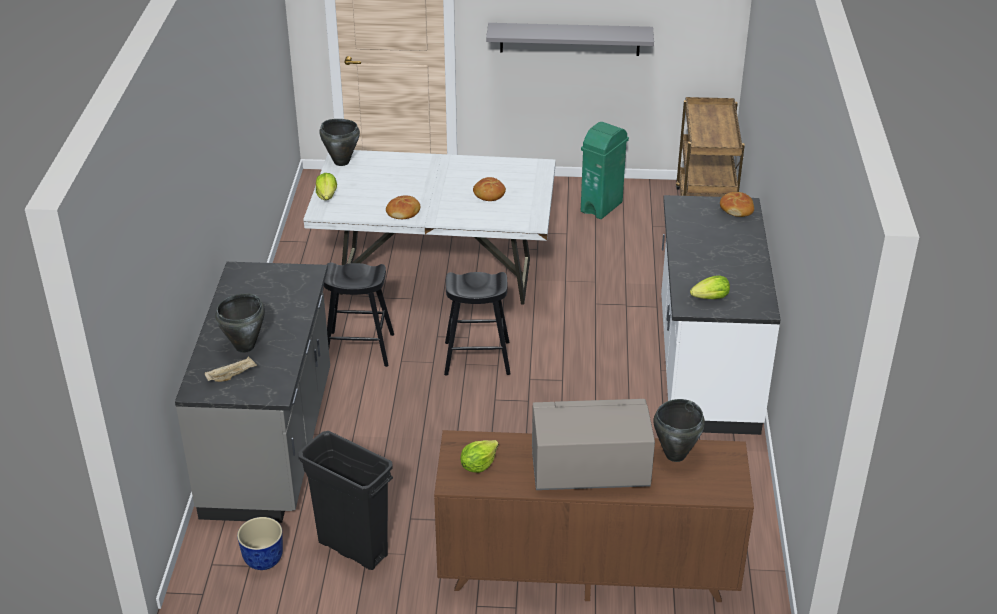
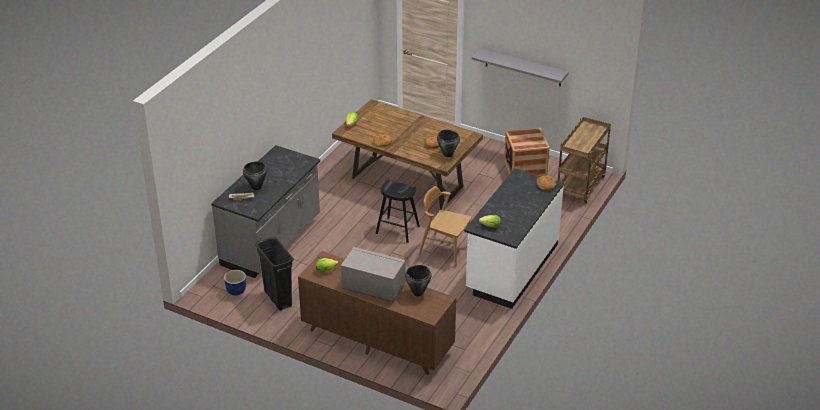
camera: 25 degrees right, 0 degrees up
(341, 162) = (371, 107): black cooking pot -> black cooking pot (447, 154)
(359, 349) = (343, 209): black stool -> none
(437, 276) = (408, 183): white dining table -> brown dining table
(579, 369) = (445, 250): none -> brown chair
(602, 207) = (525, 168): green trash can -> crate

